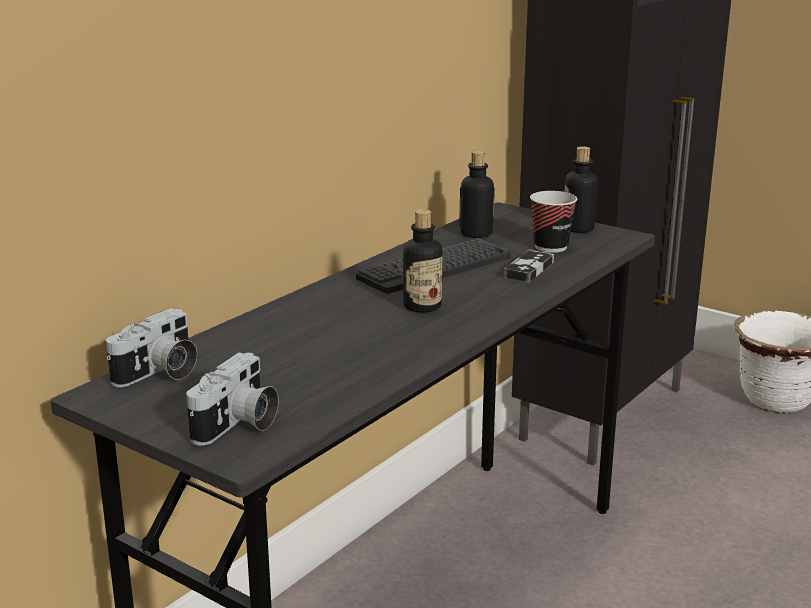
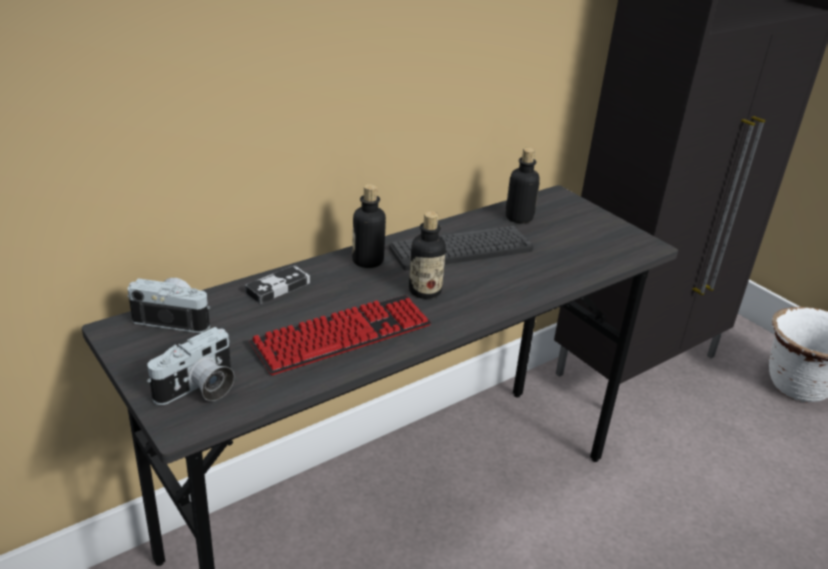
camera: 15 degrees right, 10 degrees up
(159, 373) = (175, 318): camera -> camera turned 135 degrees counterclockwise
(362, 356) = (343, 336): none -> keyboard
(529, 270) = (540, 268): game controller -> game controller (278, 287)
(550, 247) = (575, 245): cup -> none
(578, 228) = (612, 229): bottle -> bottle (367, 261)

